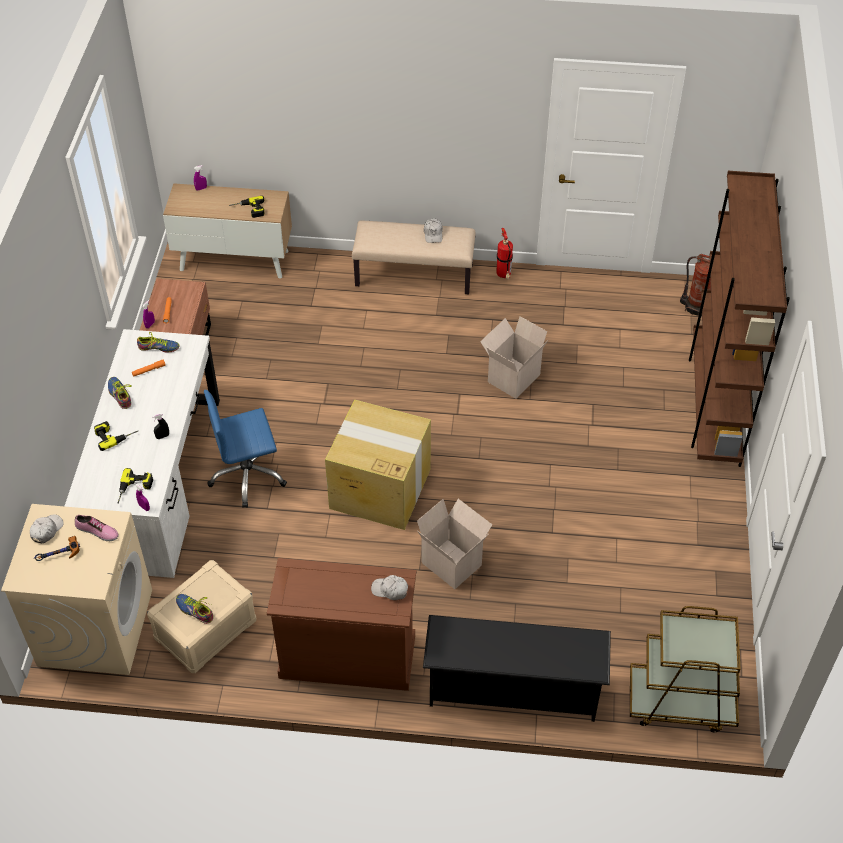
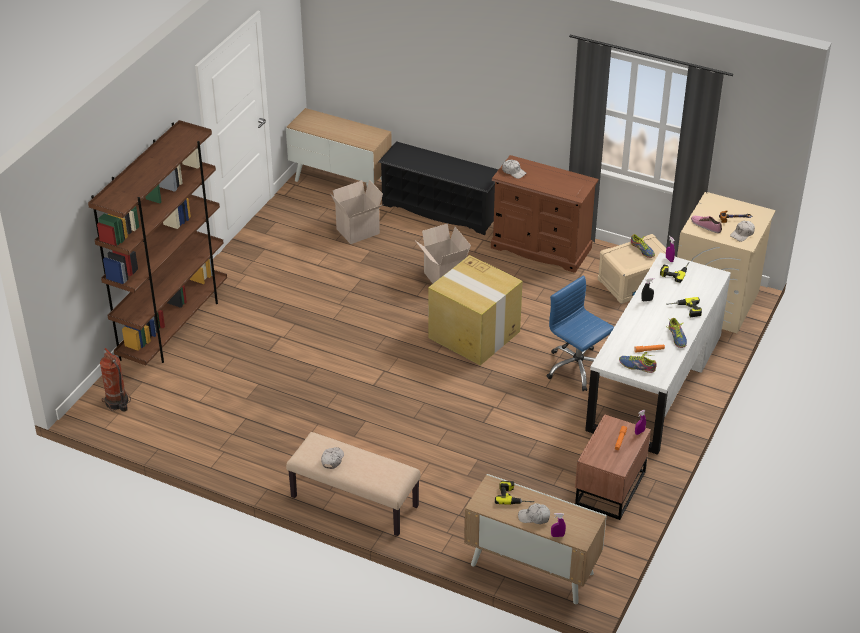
camera: 160 degrees left, 10 degrees down
(225, 197) = (534, 517): none -> white cap
(248, 476) = (577, 368): blue office chair -> blue office chair turned 135 degrees counterclockwise
(504, 276) = (268, 477): fire extinguisher -> none
(513, 377) = (320, 386): cardboard box -> cardboard box (358, 232)
(680, 702) = (341, 182): brown cart -> cabinet

